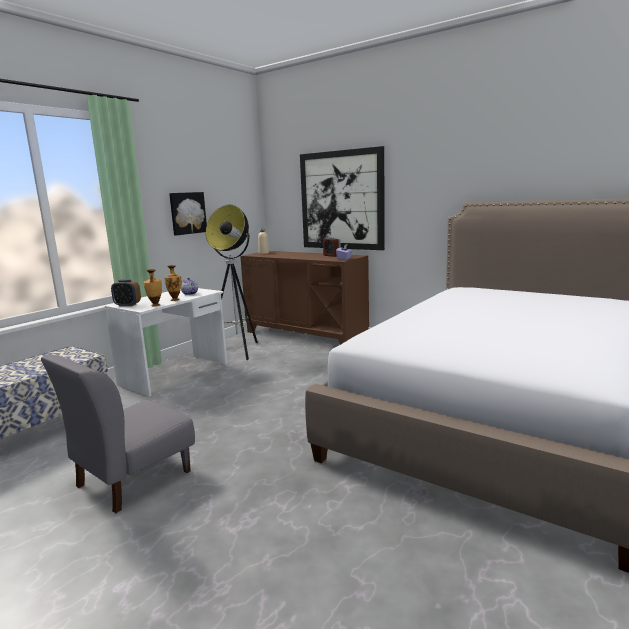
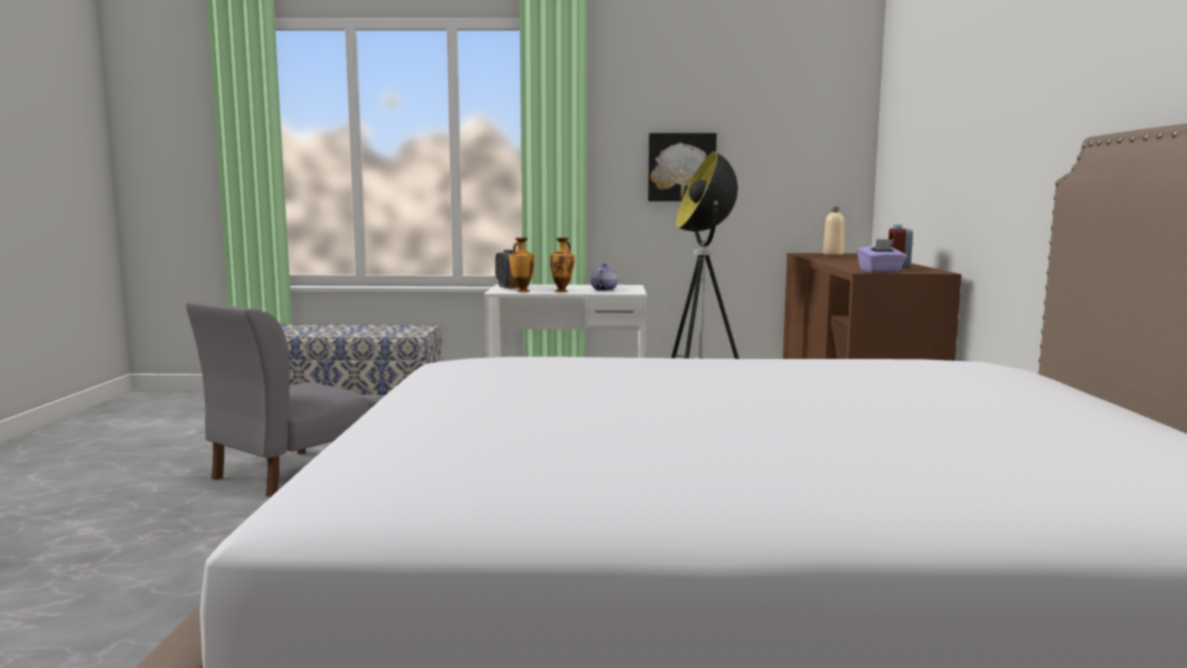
camera: 55 degrees right, 5 degrees down
(133, 478) = (286, 473): grey chair -> grey chair turned 60 degrees counterclockwise
(341, 200) = (948, 147): picture -> none

